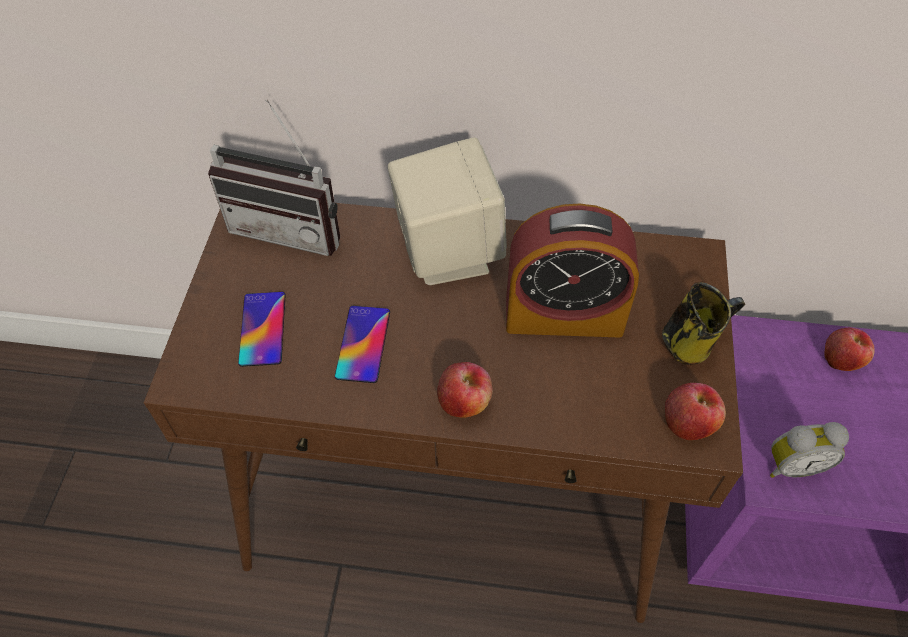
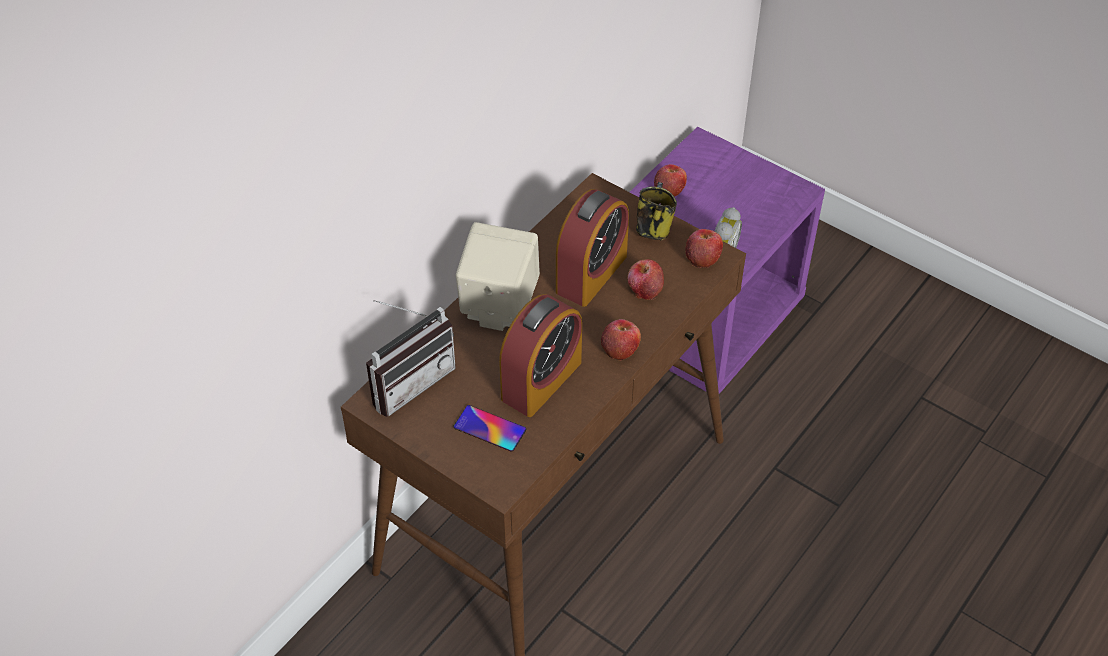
camera: 60 degrees left, 5 degrees down
(363, 344) = (541, 380): phone -> alarm clock
(581, 382) = (645, 290): none -> apple

